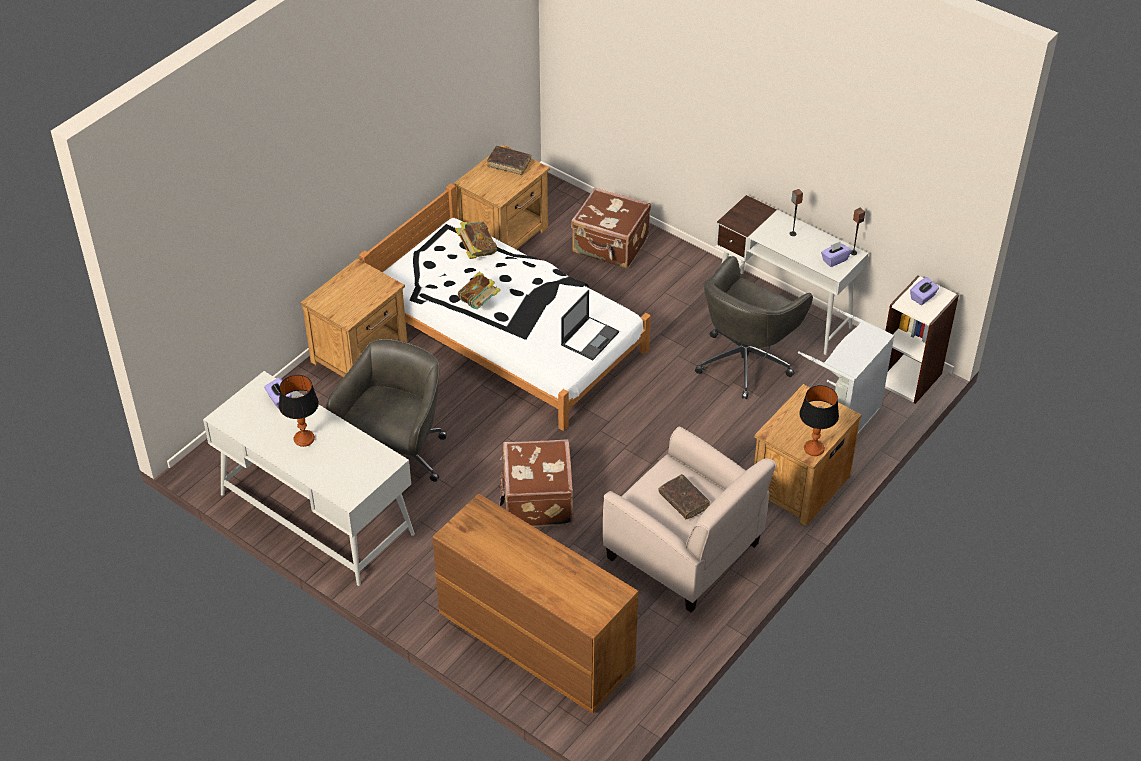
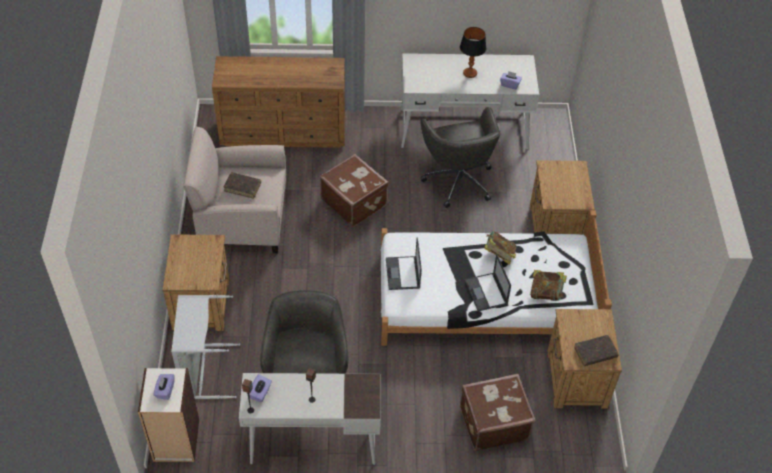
camera: 140 degrees right, 5 degrees up
(530, 279) = (486, 292): none -> laptop
(814, 448) = (178, 246): table lamp -> none

